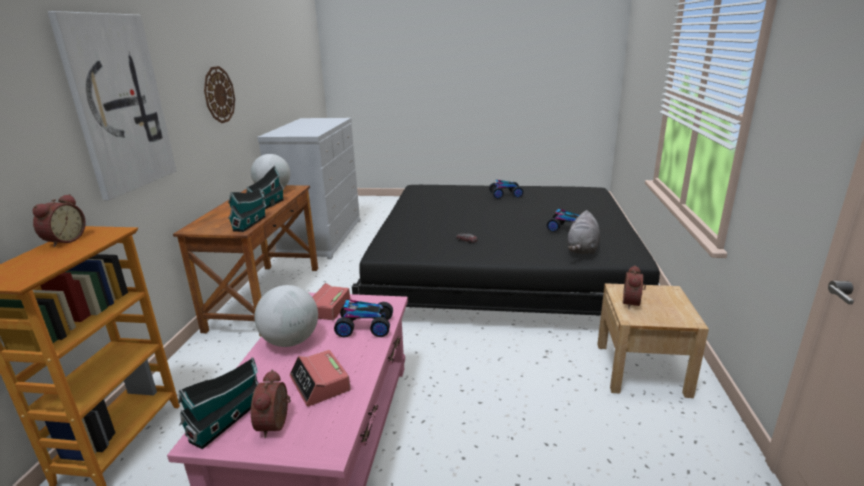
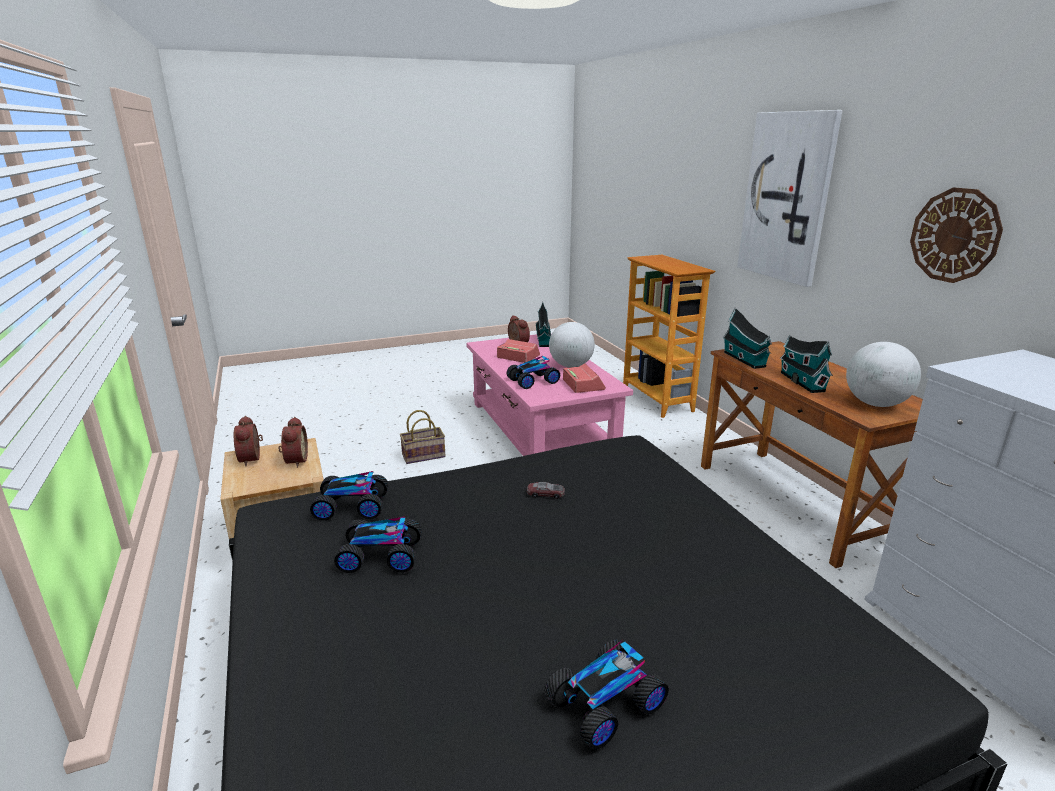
camera: 150 degrees right, 0 degrees up
(64, 240) = (689, 266): alarm clock -> alarm clock (252, 459)
(492, 440) = (424, 455): none -> basket
(582, 249) = (352, 506): grey plush toy -> toy car

